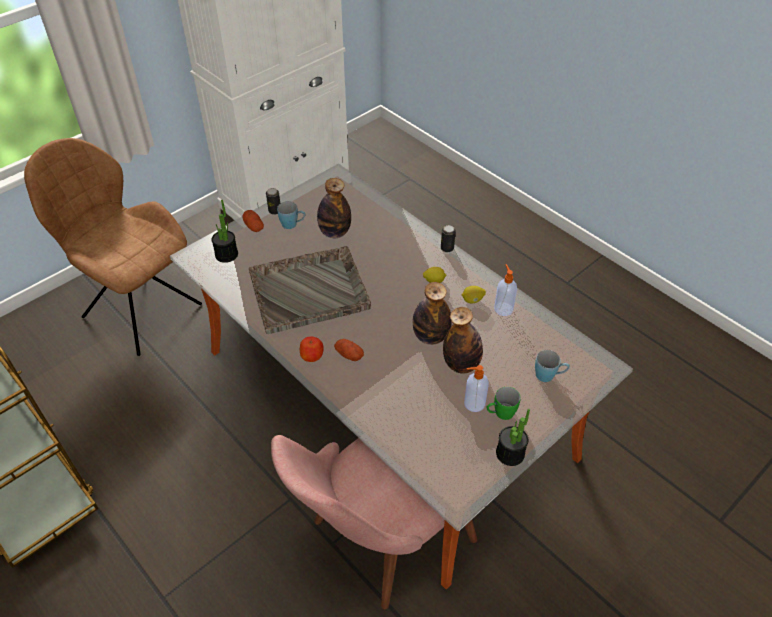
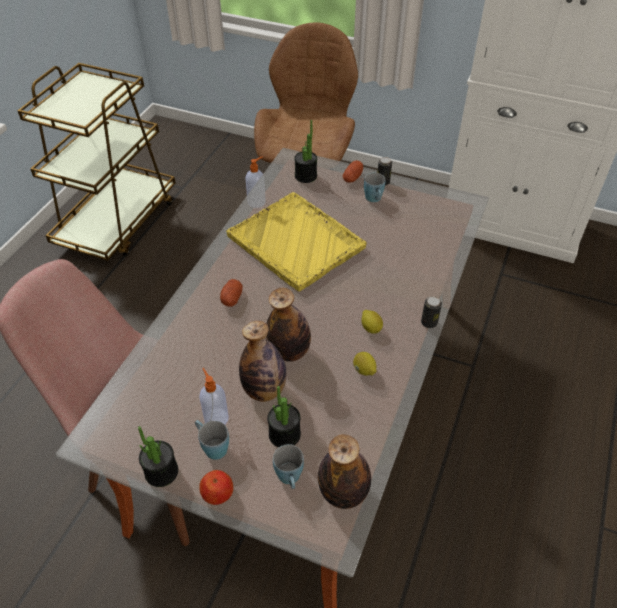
camera: 65 degrees right, 0 degrees up
(310, 290) = (296, 242): grey tray -> yellow tray
(312, 355) = (217, 273): apple -> apple (218, 494)
(335, 232) = (385, 230): bottle -> bottle (343, 493)
(500, 414) = (212, 446): green mug -> blue mug
(503, 308) = (369, 402): soap dispenser -> soap dispenser (257, 202)
(509, 366) = (284, 434): none -> potted plant

